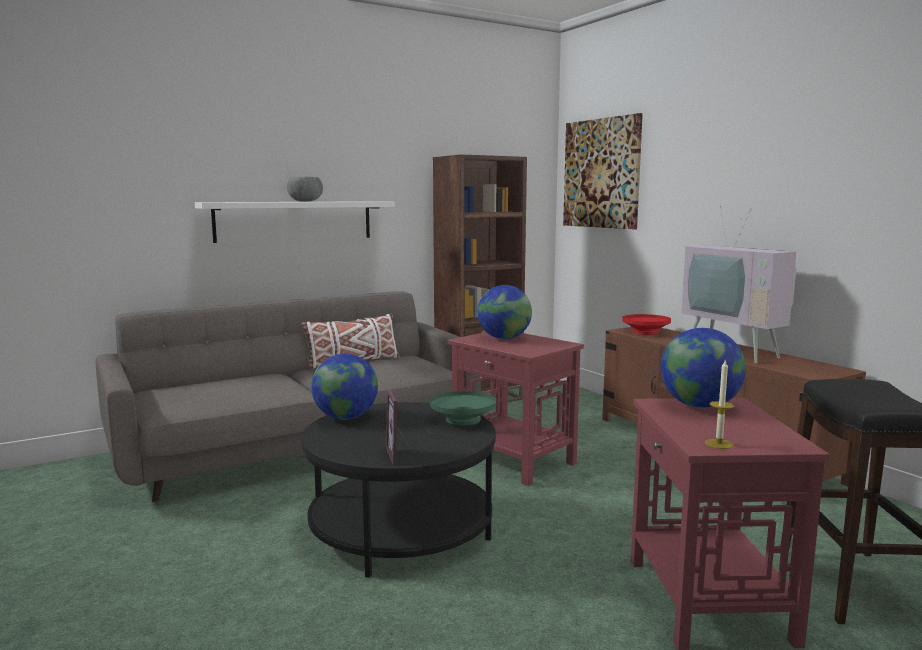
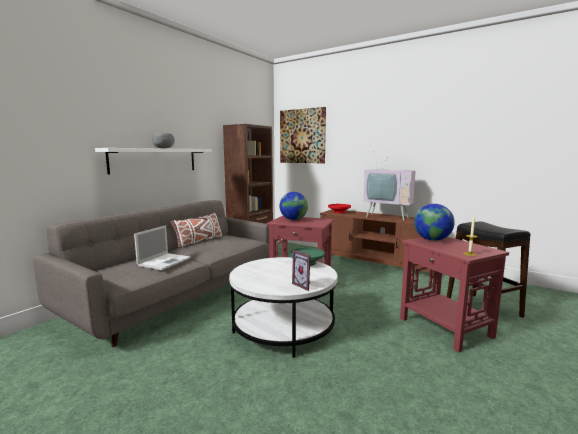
camera: 25 degrees left, 0 degrees up
(259, 386) = (165, 261): none -> laptop
(345, 417) = (244, 271): globe -> none
(401, 528) = (283, 327): black coffee table -> white coffee table

